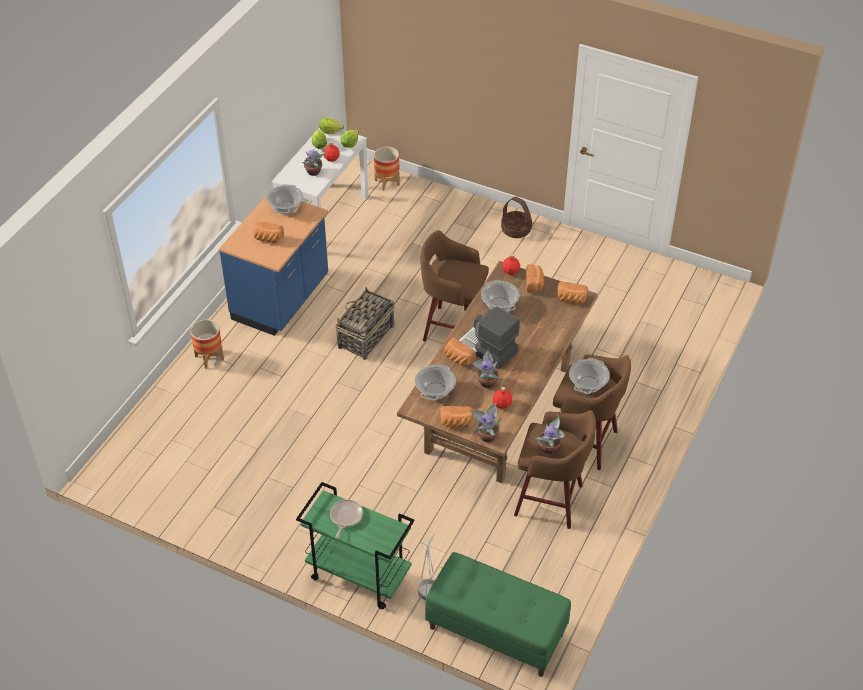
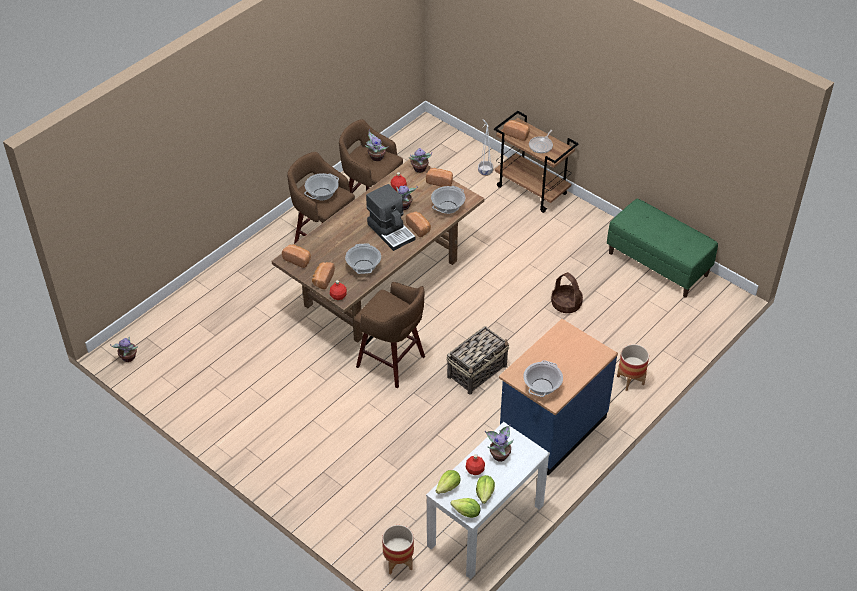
camera: 165 degrees left, 0 degrees up
(268, 239) = (566, 353): bread -> bread (517, 134)
(357, 575) = (532, 190): green cart -> brown cart
(495, 631) = (447, 143): green bench -> green bench (658, 264)
(515, 230) = (280, 461): basket -> basket (566, 304)
(707, 284) = (128, 358): none -> potted plant

